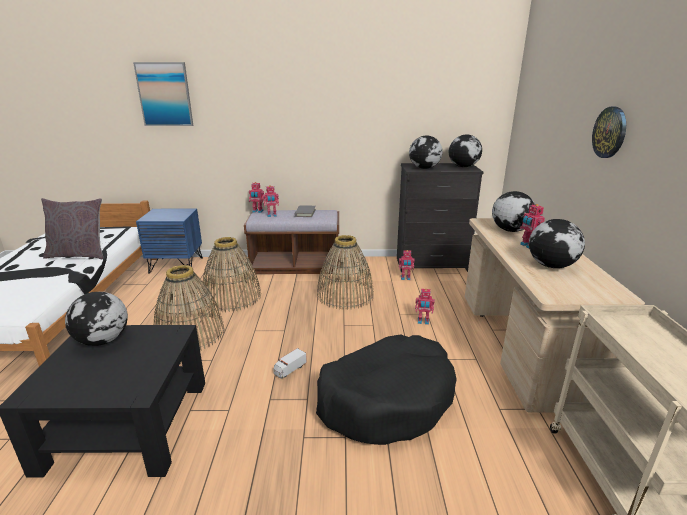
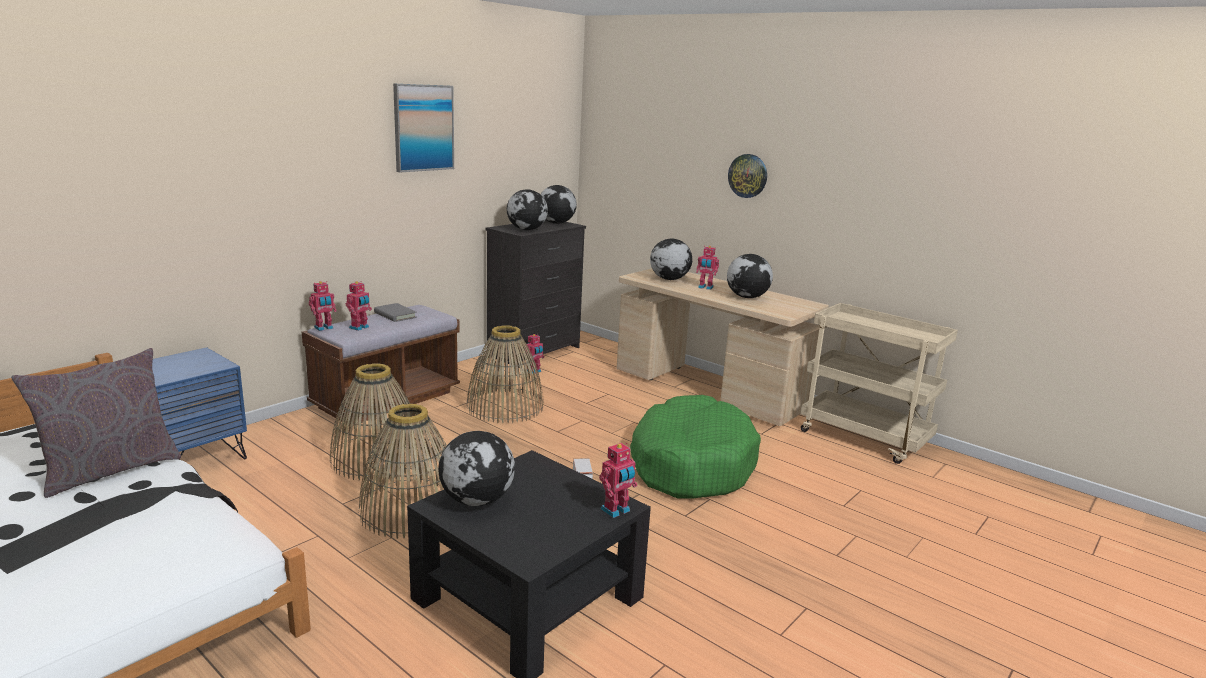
camera: 50 degrees left, 5 degrees down
(165, 94) = (147, 149): picture -> picture (423, 128)
(386, 399) = (691, 464): black dog bed -> green dog bed
(423, 322) = (616, 401): toy robot -> toy robot (616, 511)

